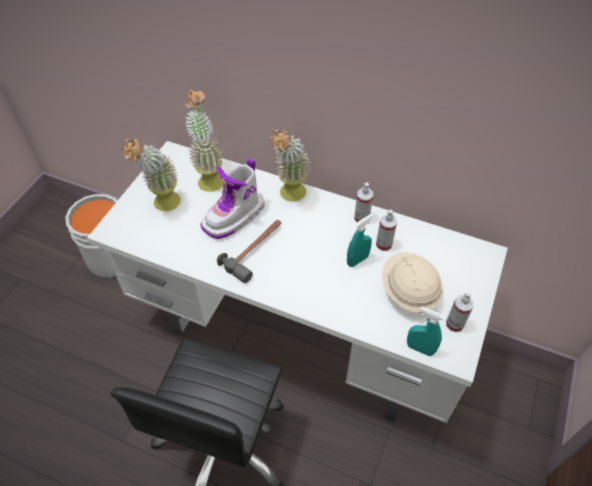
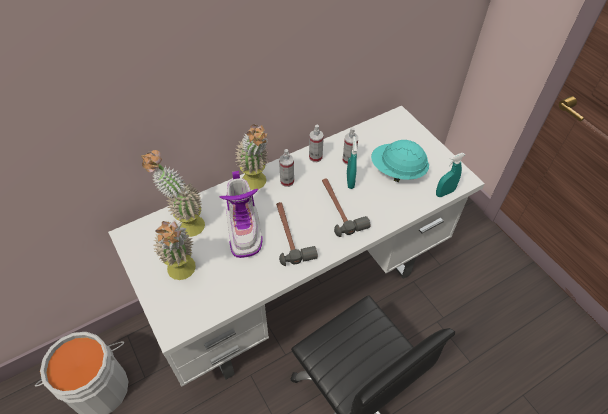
camera: 55 degrees left, 0 degrees up
(317, 269) = (339, 208): none -> hammer
(408, 291) = (397, 171): beige hard hat -> turquoise hard hat
(454, 324) = (438, 165): spray bottle -> spray bottle (287, 181)

